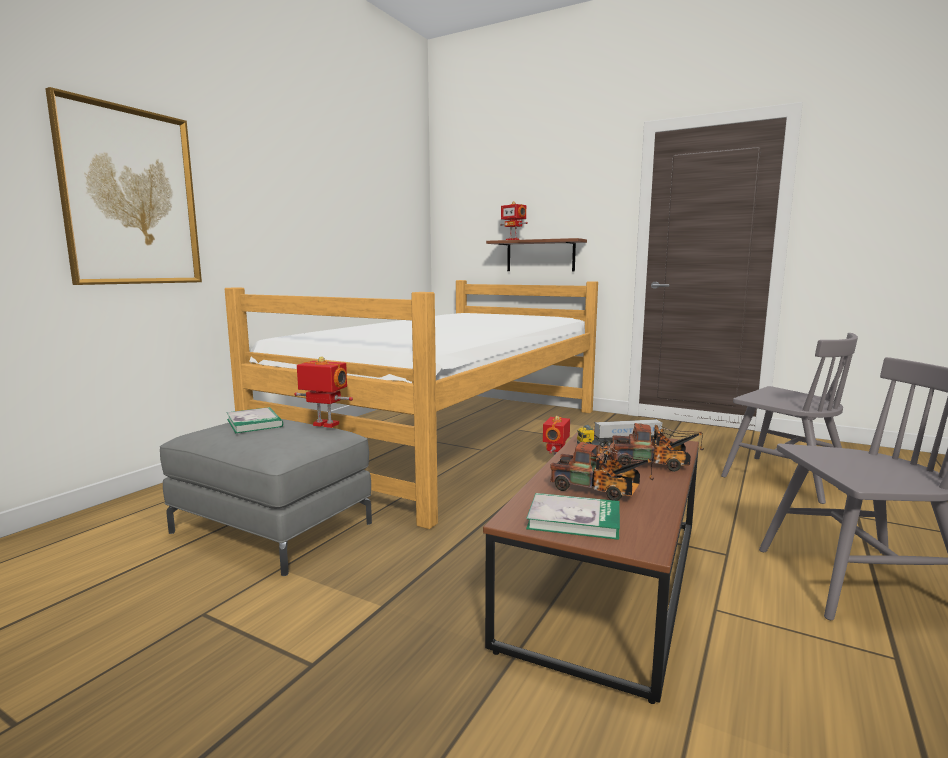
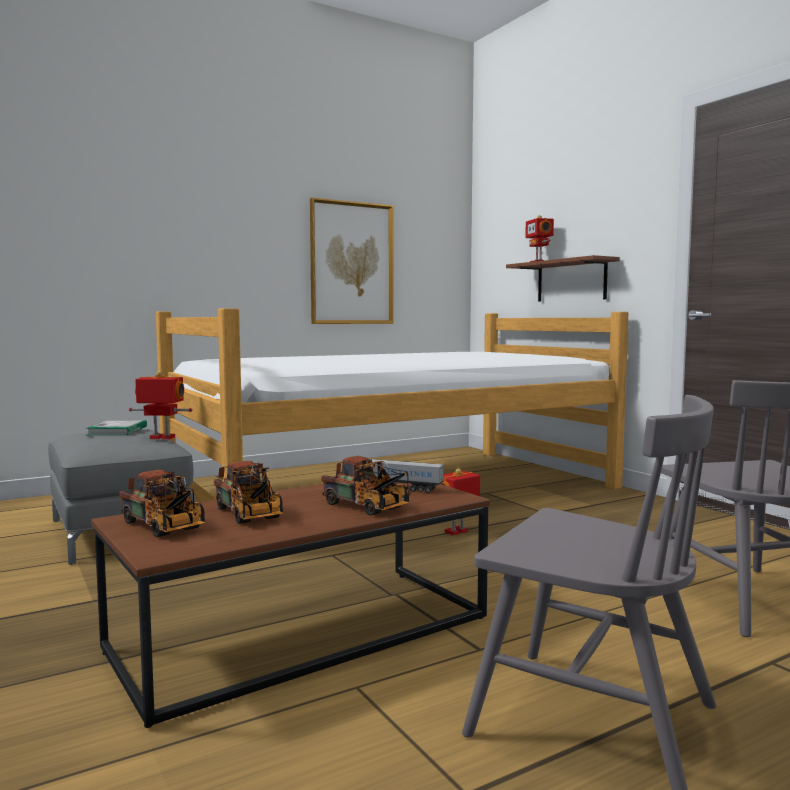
camera: 30 degrees right, 5 degrees down
(131, 197) = (97, 234): picture -> picture (351, 263)
(325, 425) = (161, 438): toy robot -> toy robot turned 45 degrees counterclockwise
(574, 519) = (165, 528): book -> toy truck

